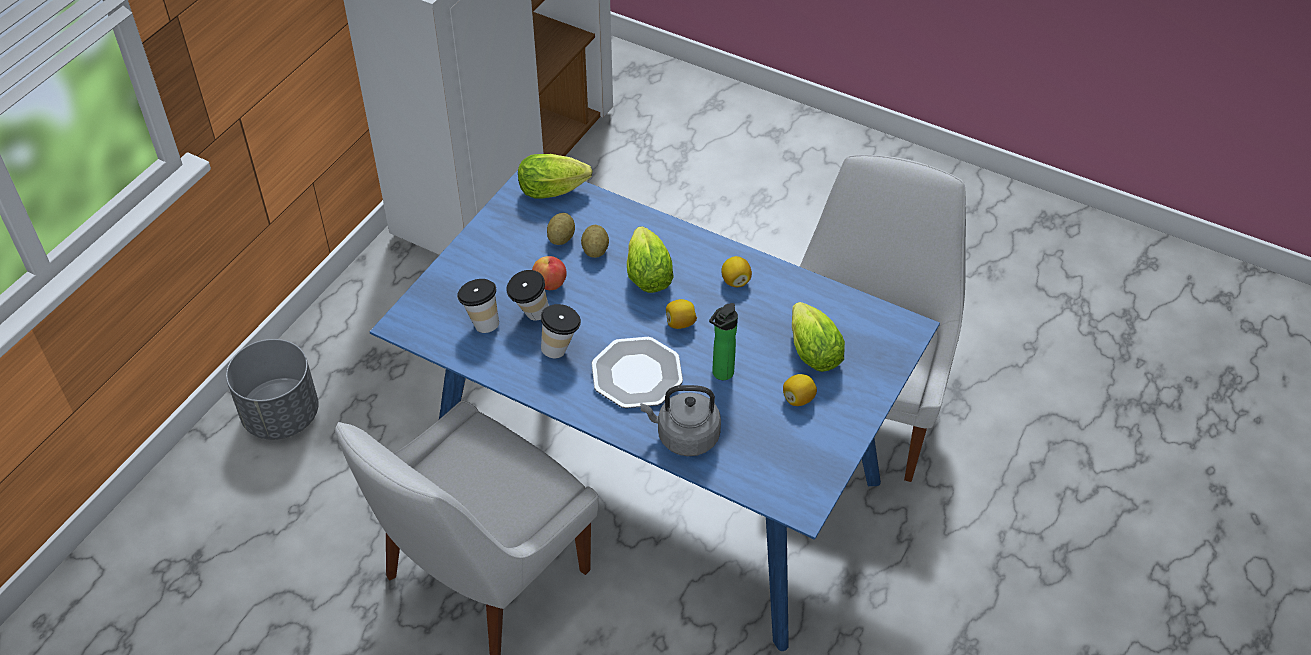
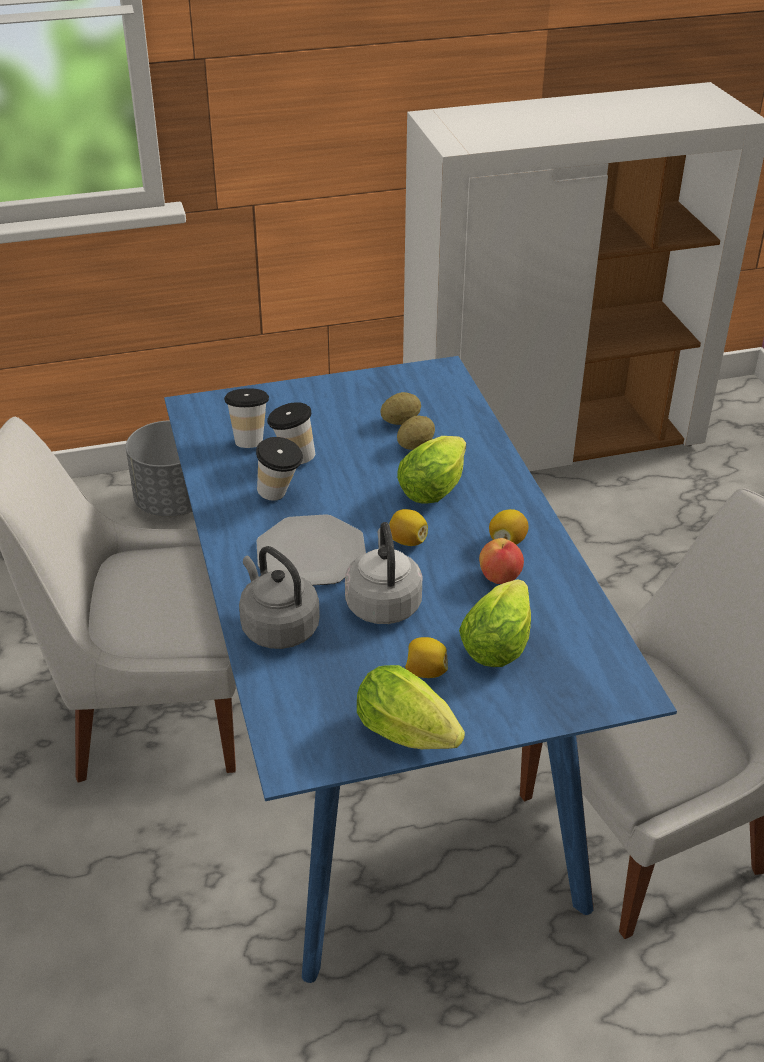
camera: 45 degrees right, 10 degrees down
(550, 284) = (342, 447): apple -> apple (500, 577)
(556, 190) = (447, 388): lettuce -> lettuce (412, 736)
(721, 374) = (383, 602): bottle -> grey kettle

